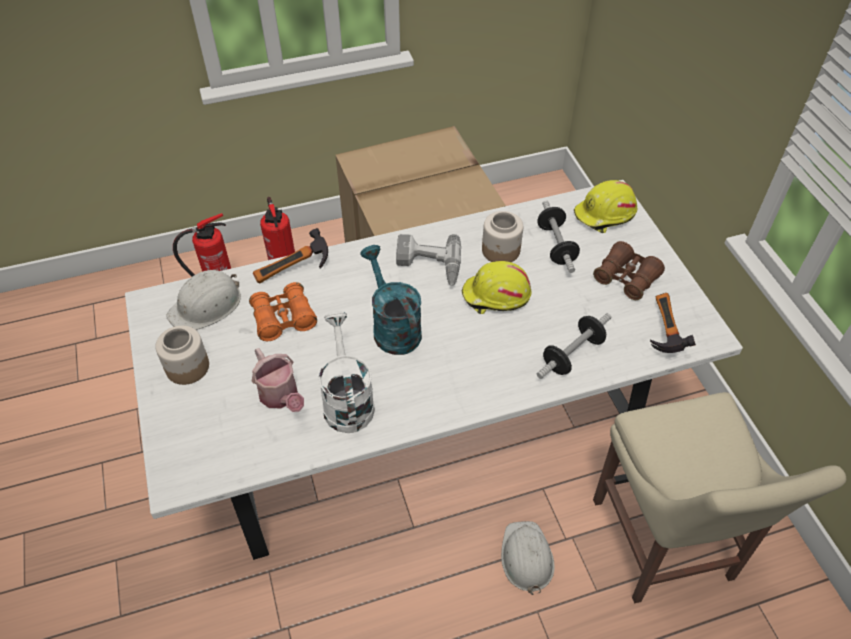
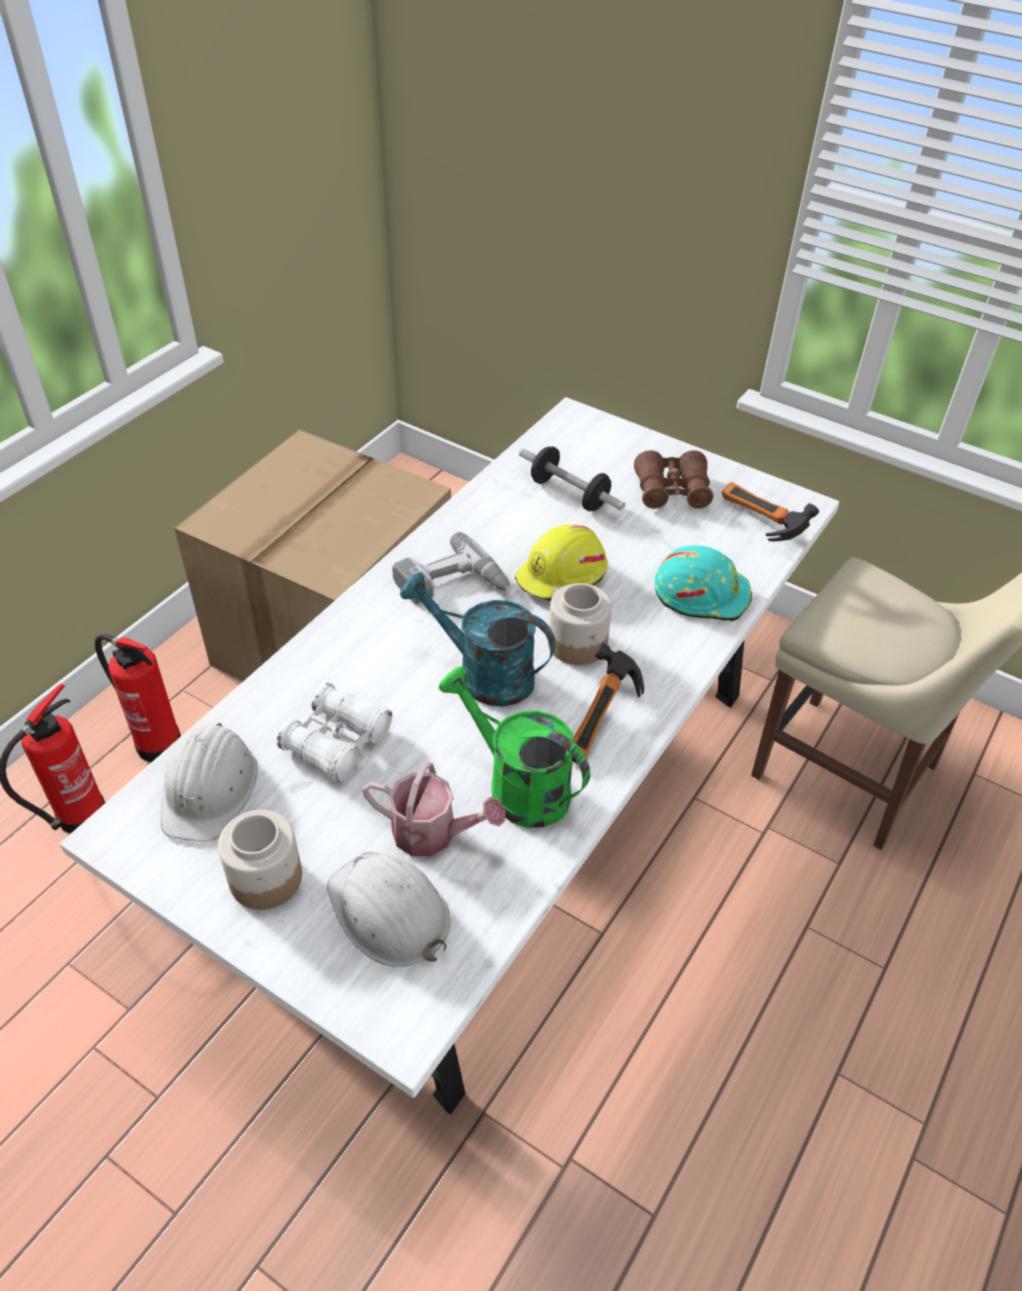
camera: 40 degrees left, 5 degrees down
(284, 319) = (337, 742): orange binoculars -> white binoculars
(294, 272) = (291, 681): hammer -> hammer (604, 723)
(346, 399) = (517, 785): white watering can -> green watering can
(501, 251) = (517, 528): jar -> jar (578, 644)
(526, 557) = (745, 879): white hard hat -> white hard hat (389, 912)
(572, 354) = (701, 593): dumbbell -> turquoise hard hat
(605, 215) = (586, 440): yellow hard hat -> none

